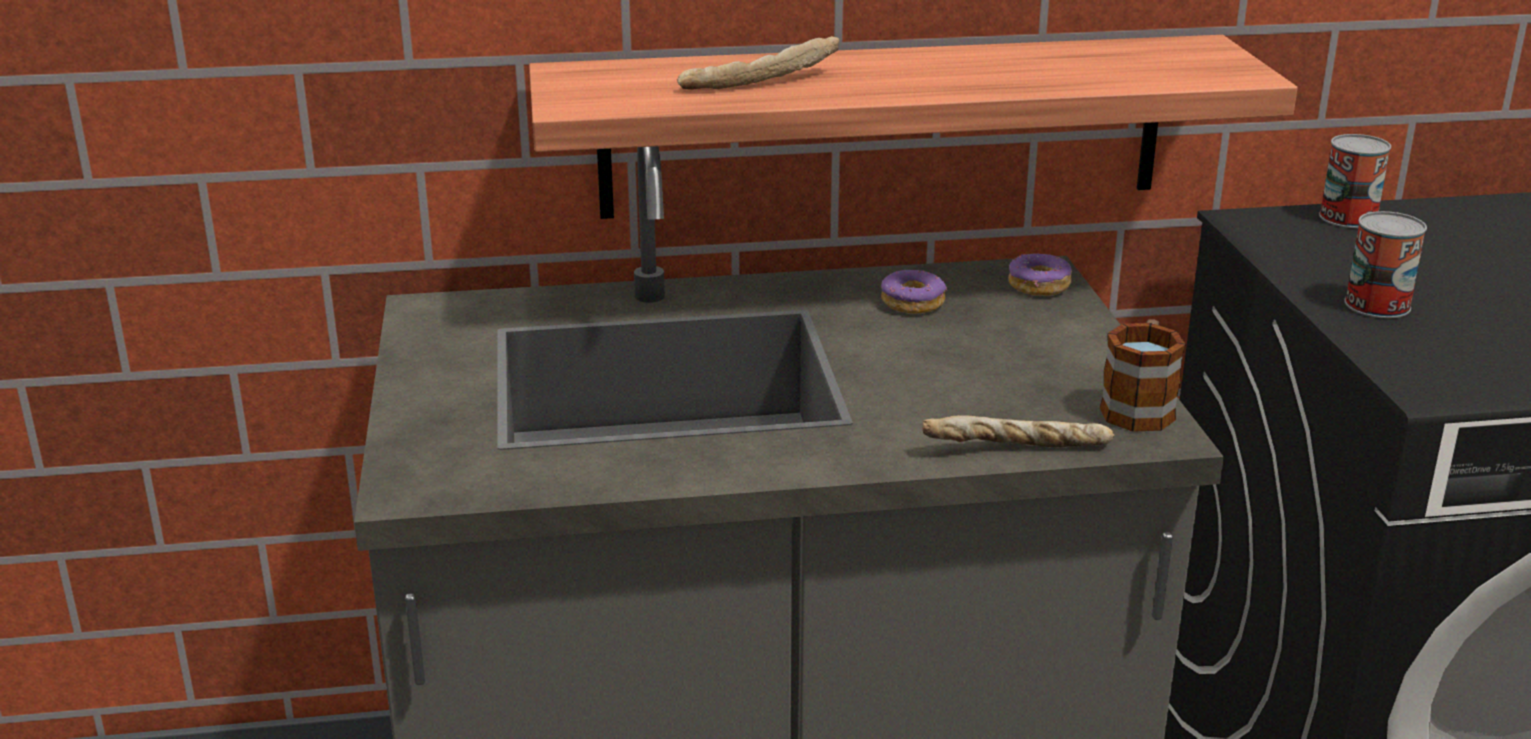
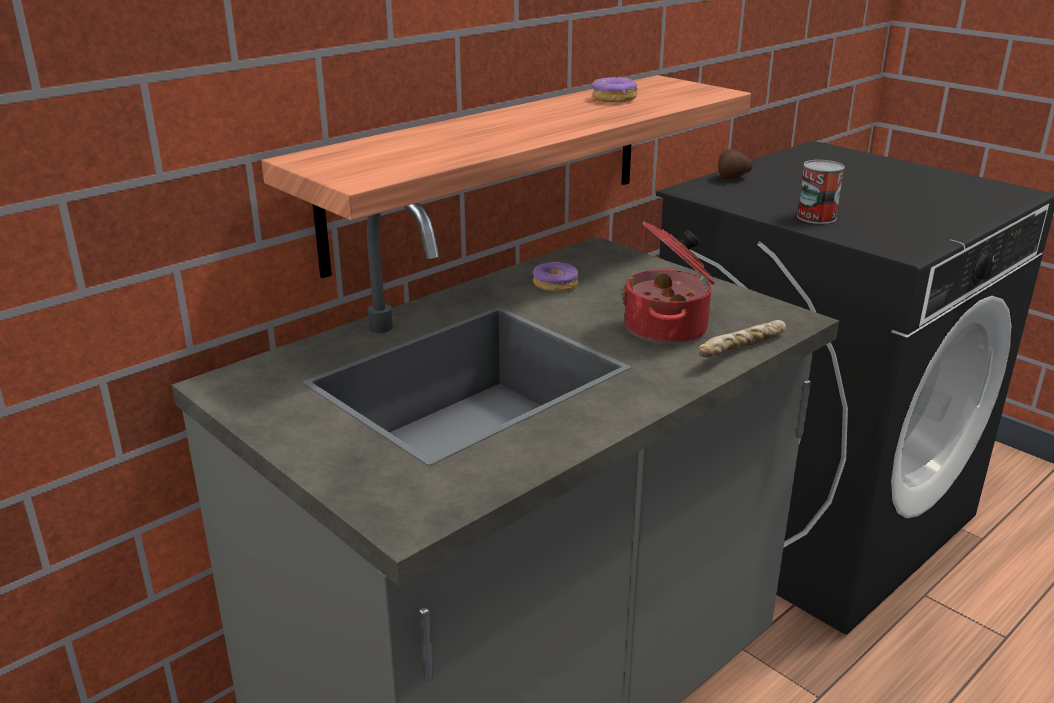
camera: 35 degrees left, 0 degrees up
(759, 81) = (456, 141): bread -> none
(968, 395) = (668, 328): none -> cooking pot
(1038, 286) = (609, 256): donut -> donut (614, 99)
(1139, 406) = (761, 306): mug -> none
(1348, 217) = (732, 178): can -> potato

